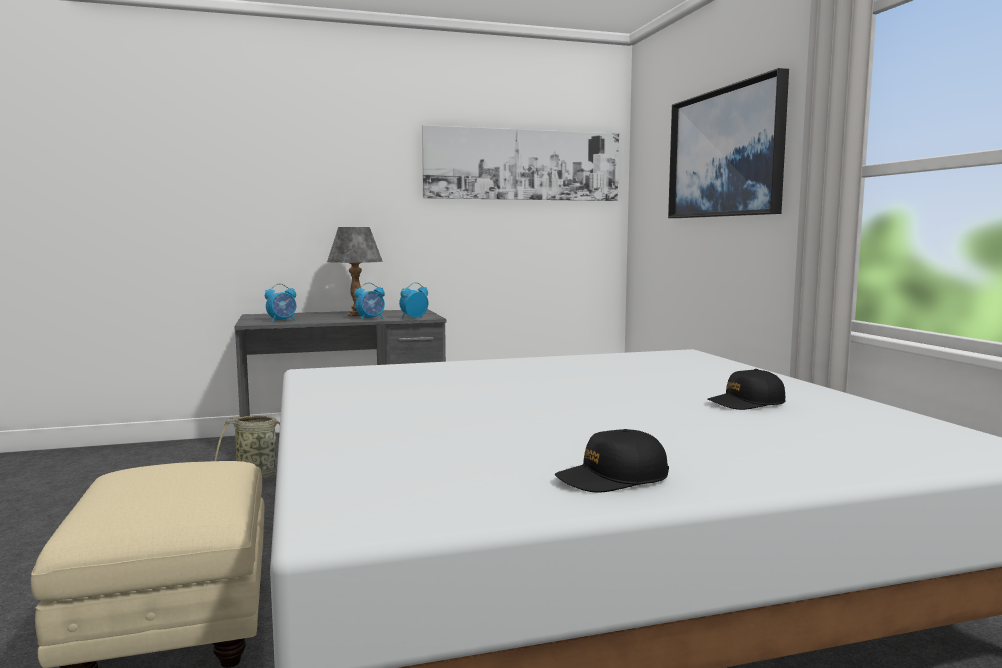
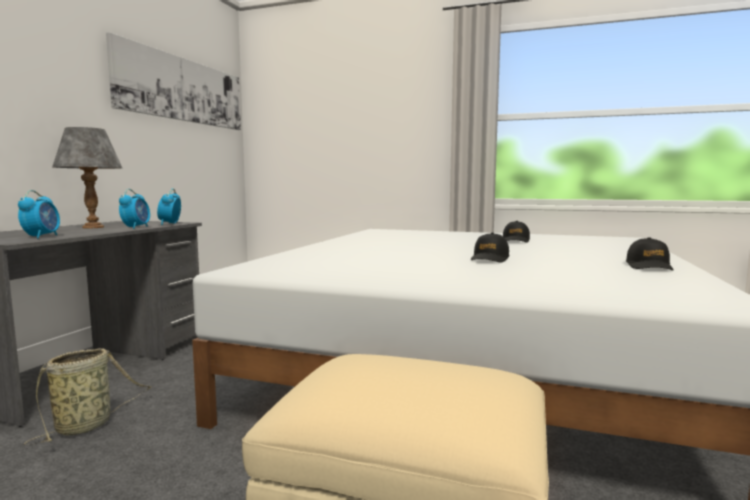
camera: 55 degrees left, 0 degrees up
(524, 413) = (490, 259): none -> black cap
(725, 153) = (364, 101): picture -> none

